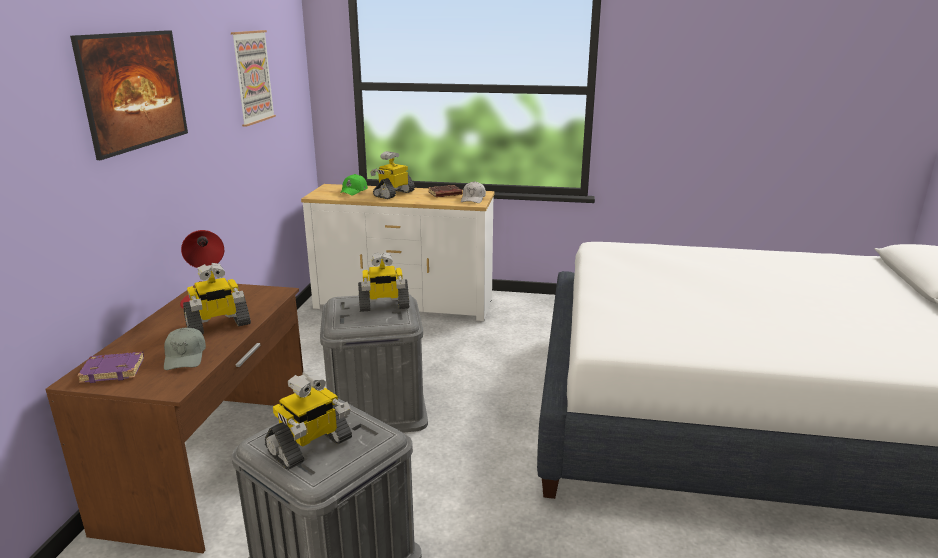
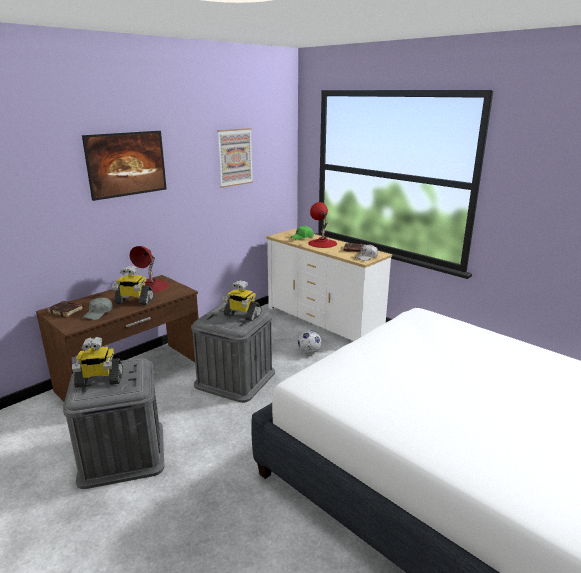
camera: 35 degrees right, 0 degrees up
(114, 371) = (66, 311): purple book -> brown book
(393, 194) = (322, 243): toy robot -> red table lamp
(432, 344) = (309, 352): none -> football

